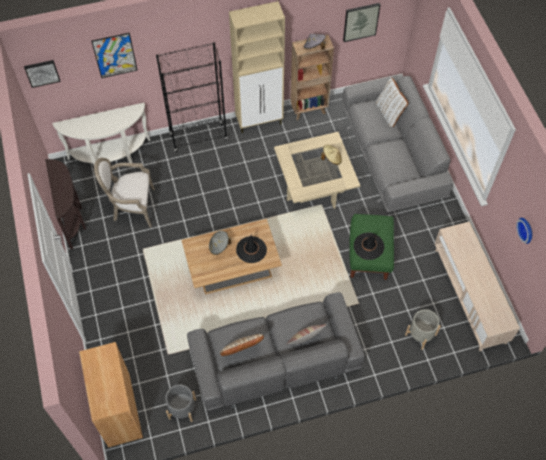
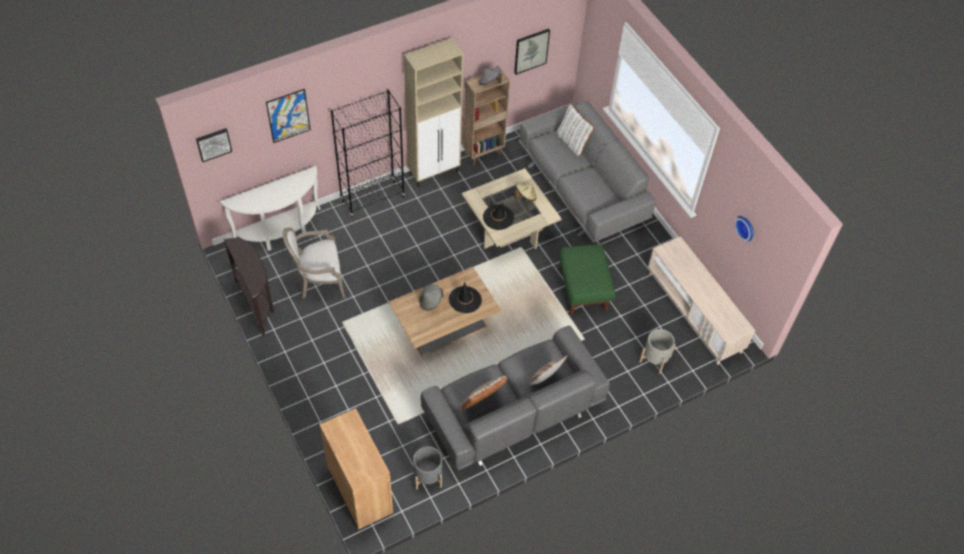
camera: 15 degrees left, 5 degrees down
(368, 246) = (585, 277): black hat -> black hat (498, 217)

